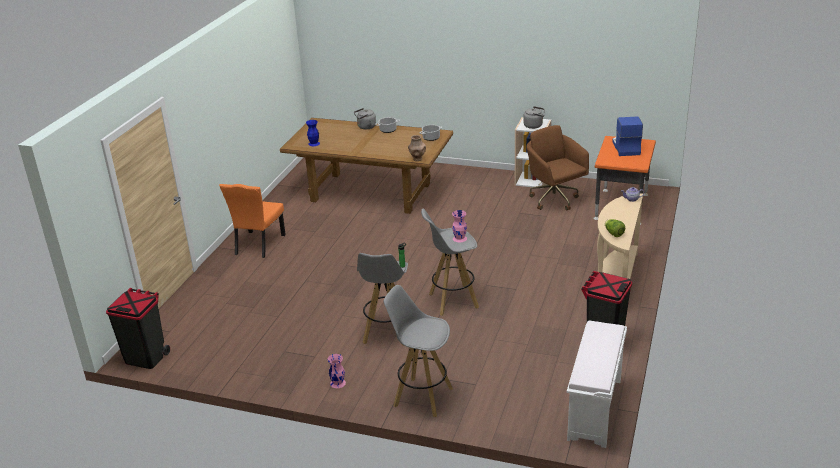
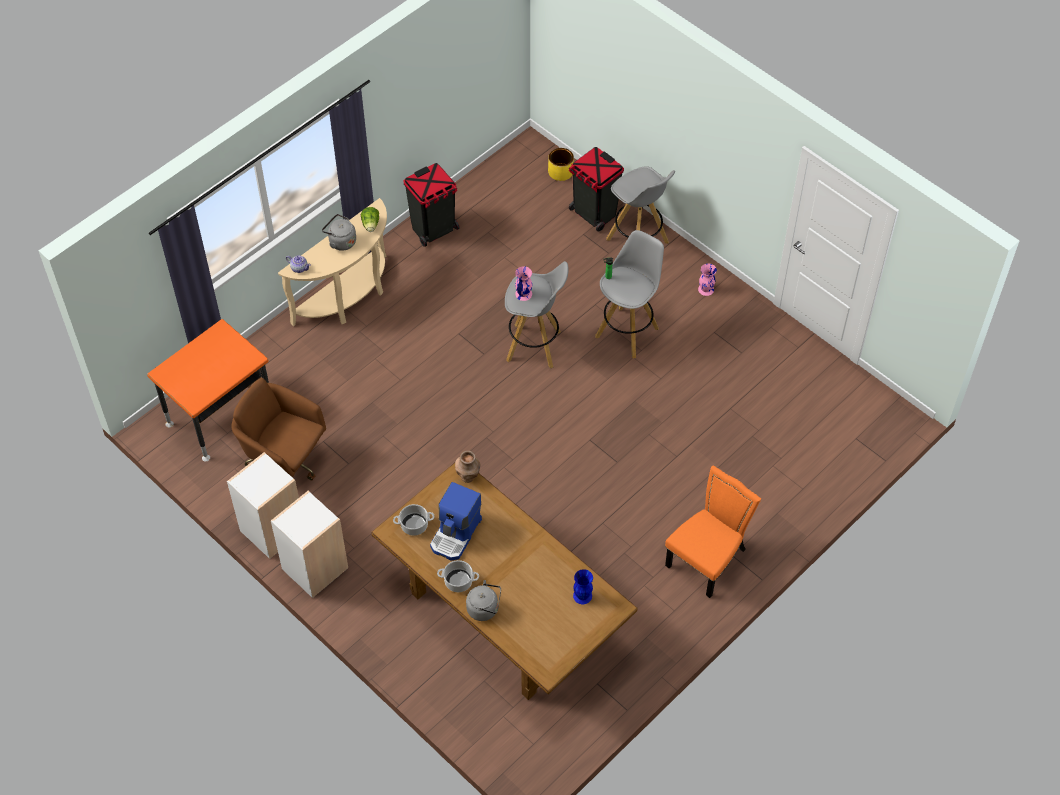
camera: 155 degrees left, 25 degrees up
(146, 357) = (887, 408): black trash can -> black trash can (594, 214)
(493, 176) = (314, 568): none -> bookcase
(534, 125) = (263, 475): grey kettle -> grey kettle (341, 241)
(540, 427) = (561, 172): none -> yellow planter
(555, 201) = (286, 466): brown office chair -> brown office chair turned 120 degrees clockwise
(595, 410) = (504, 167): white bench -> none
(625, 148) = (200, 373): coffee machine -> coffee machine (456, 534)

